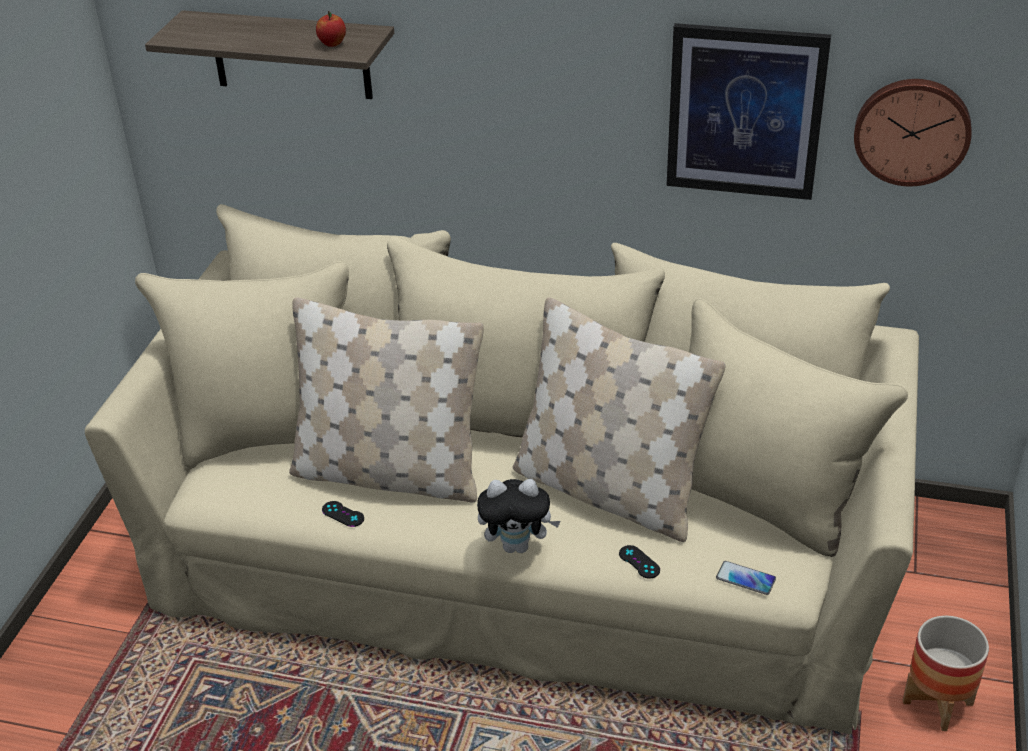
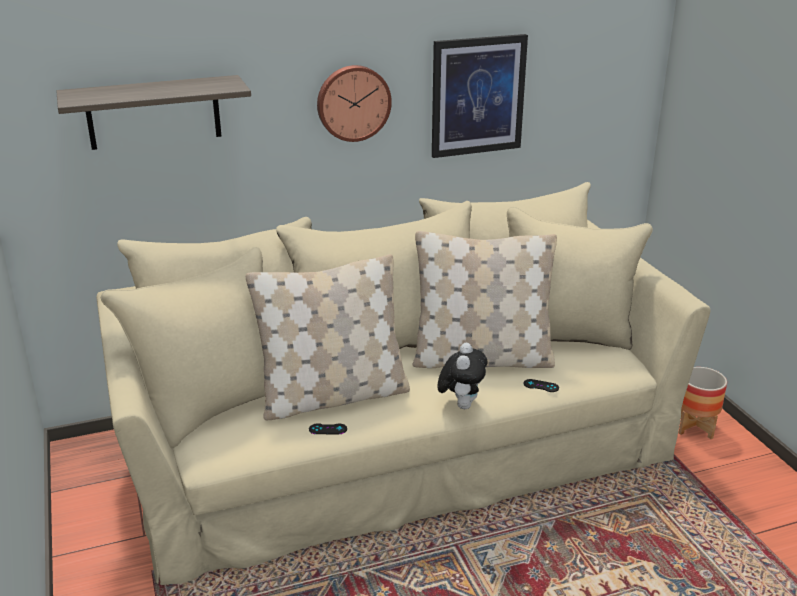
camera: 35 degrees left, 10 degrees down
(332, 44) = (210, 86): apple -> none
(517, 546) = (461, 404): plush toy -> plush toy turned 45 degrees counterclockwise
(745, 579) = (605, 372): phone -> none
(912, 130) = (571, 89): wall clock -> wall clock (353, 102)

